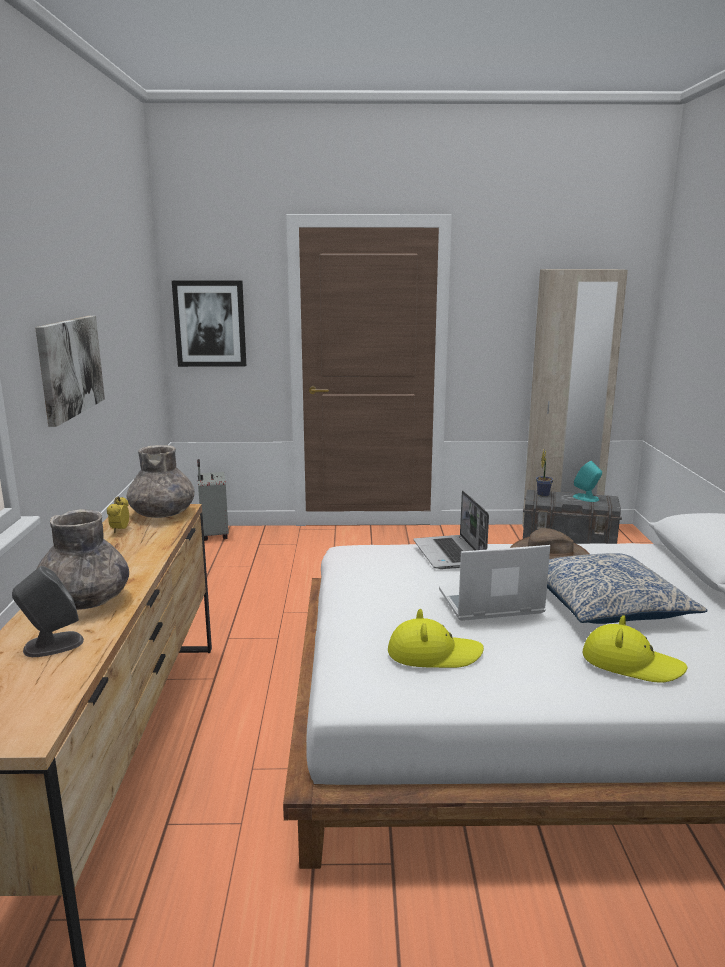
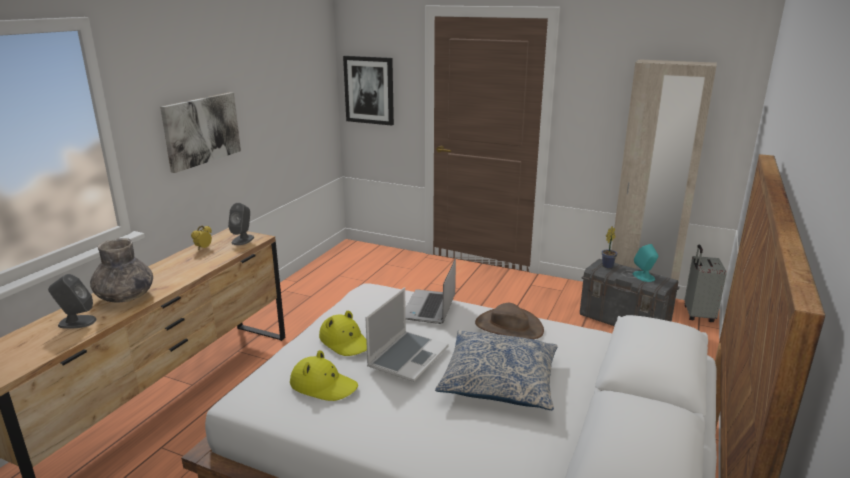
camera: 25 degrees right, 5 degrees up
(163, 513) = (243, 240): grey vase -> grey speaker
(213, 535) = (362, 250): grey suitcase -> grey suitcase (697, 315)
(489, 603) = (407, 356): laptop -> laptop turned 105 degrees clockwise
(631, 663) = (450, 435): yellow hat -> yellow hat (345, 342)

